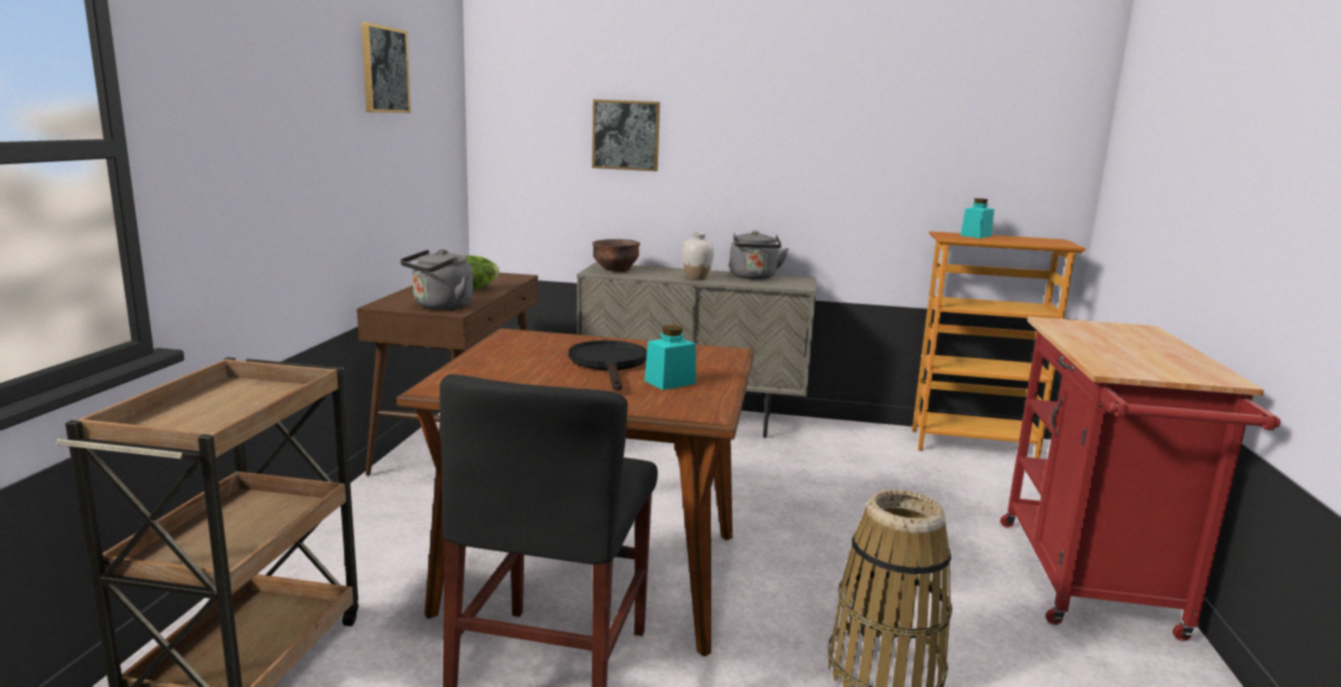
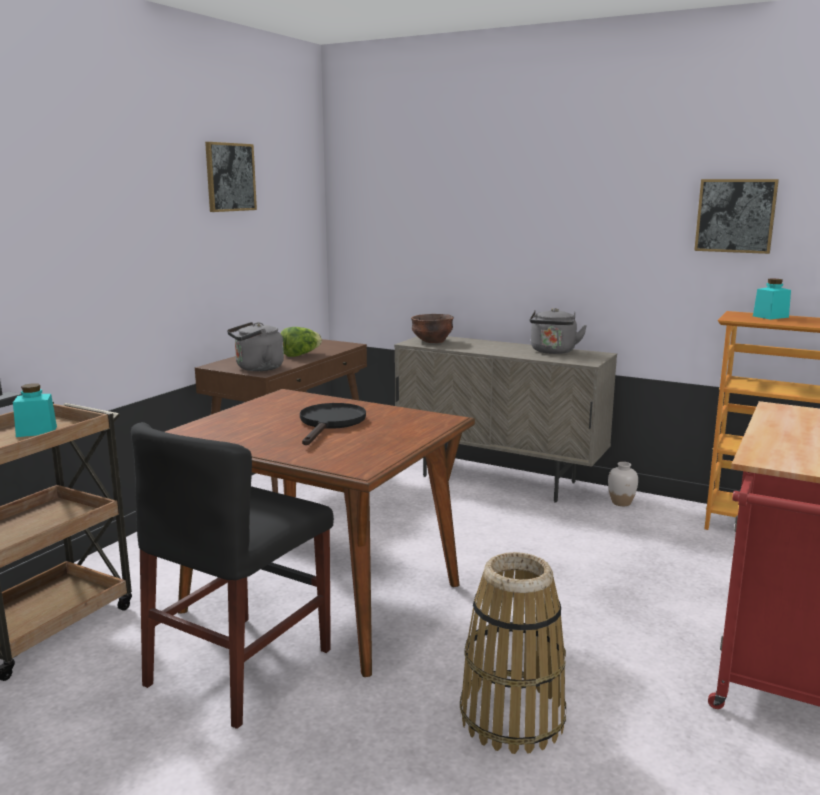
camera: 20 degrees right, 0 degrees up
(626, 135) = (449, 221): picture -> picture (735, 216)
(670, 382) = (361, 441): turquoise jar -> turquoise jar (36, 431)
(696, 278) = (497, 351): white vase -> white vase (621, 503)

